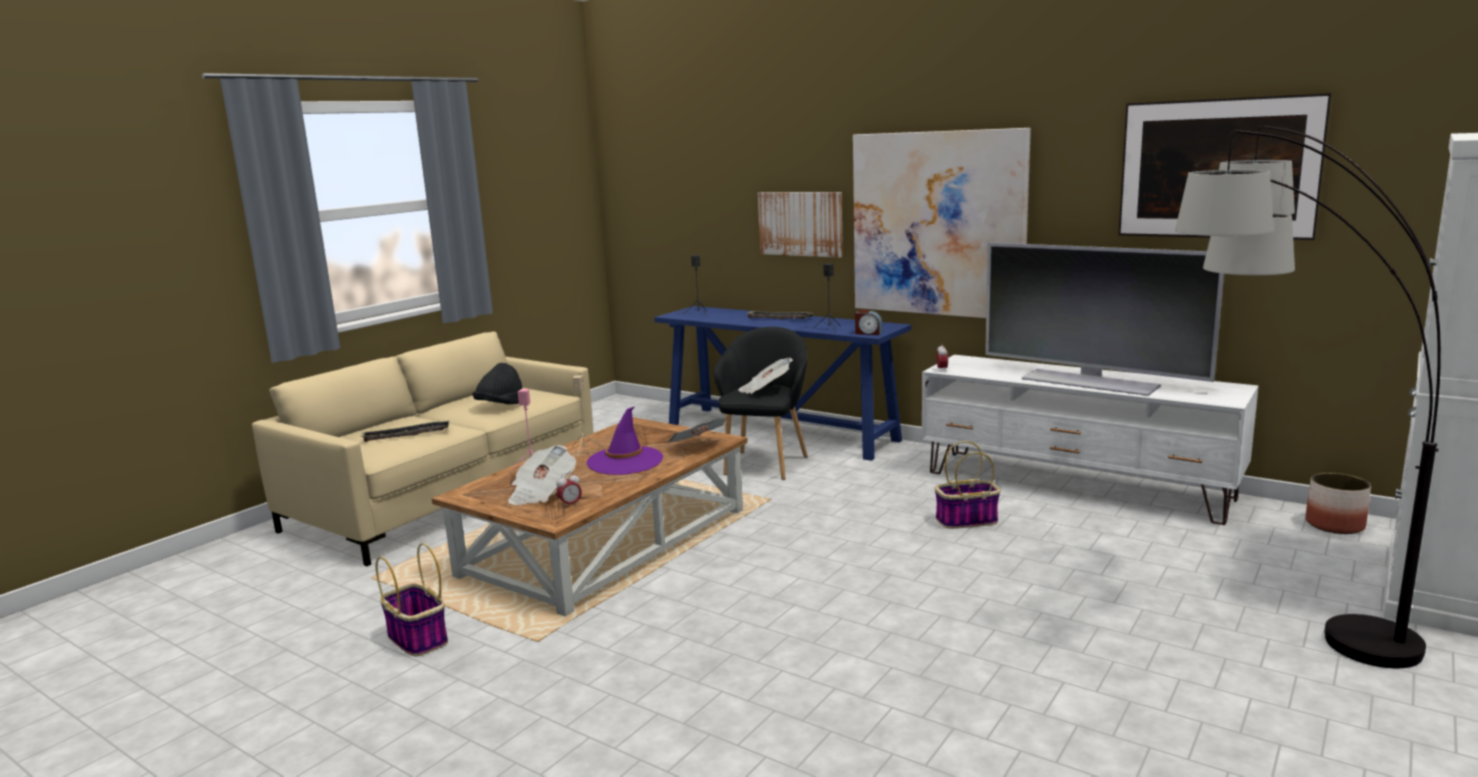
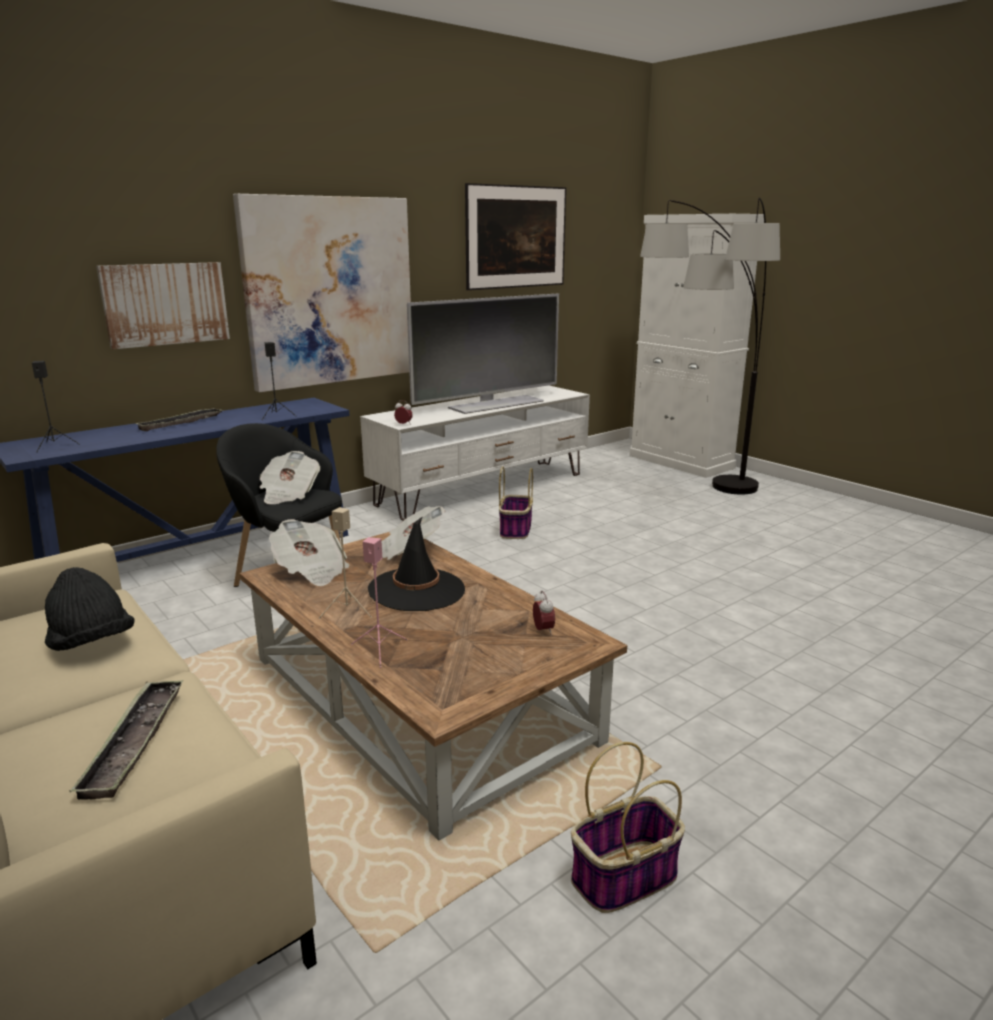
camera: 75 degrees left, 5 degrees up
(542, 494) = (490, 647): newspaper -> newspaper (311, 571)
(625, 461) = (417, 590): purple hat -> black hat
(868, 333) = (322, 409): alarm clock -> none
(1335, 525) = (596, 456): planter -> none

